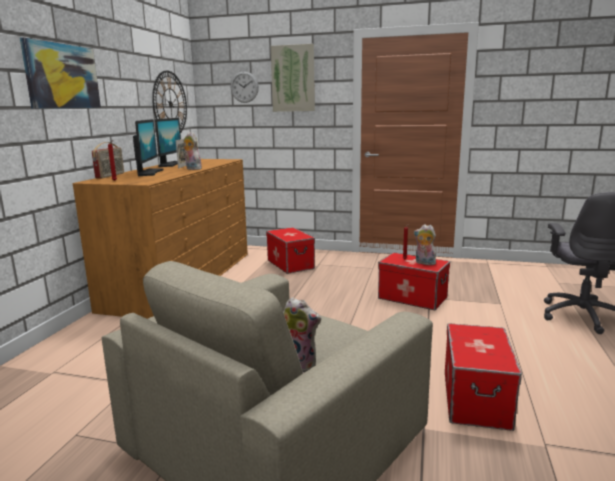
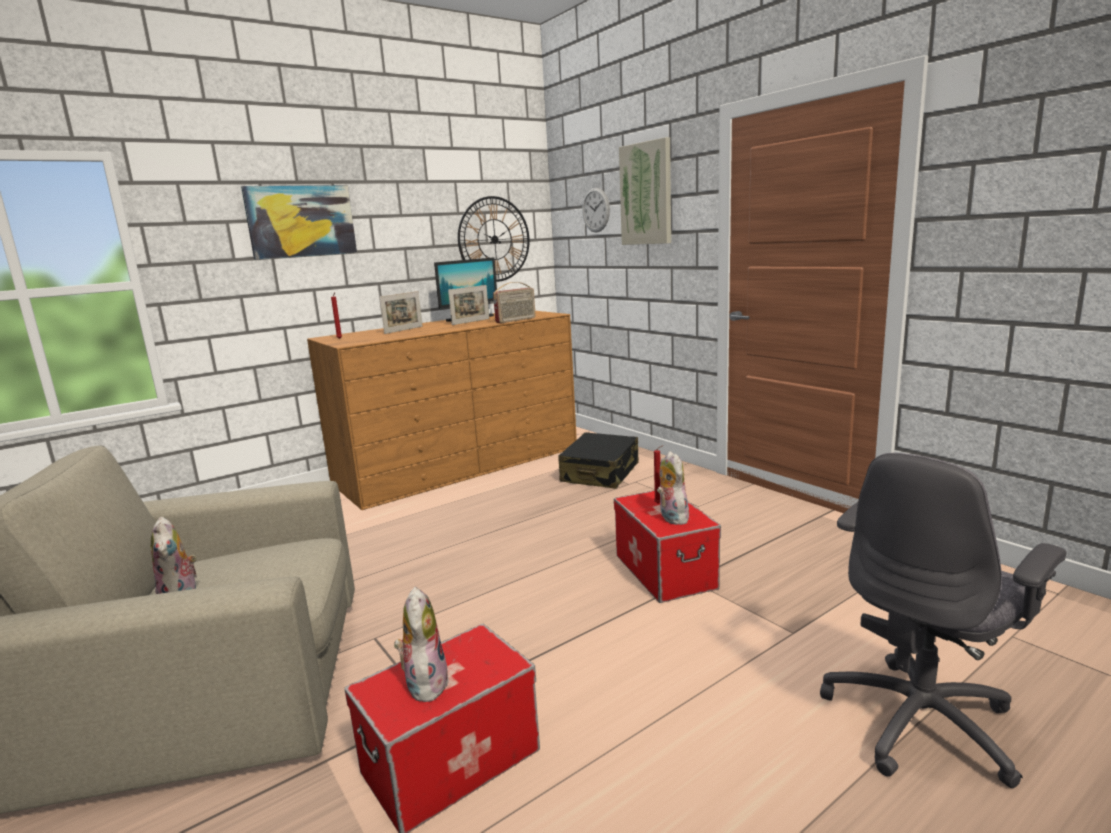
camera: 40 degrees right, 0 degrees up
(110, 175) = (363, 331): radio -> radio (516, 320)
(149, 173) = (404, 330): monitor -> picture frame
(192, 169) = (458, 327): plush toy -> plush toy (424, 683)
(290, 264) = (600, 473): storage box -> black suitcase

